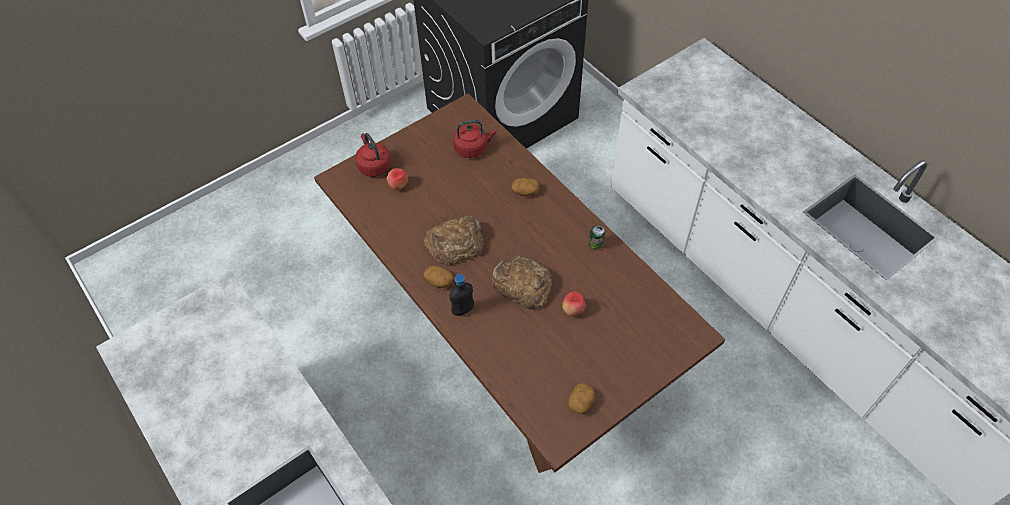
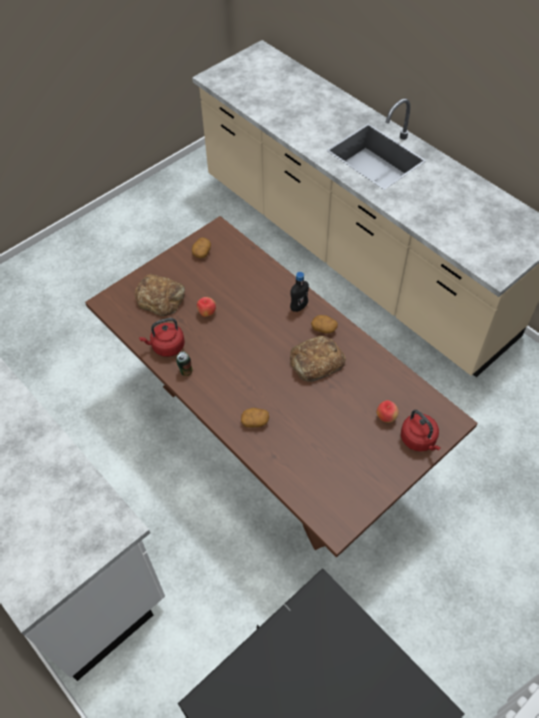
camera: 175 degrees right, 0 degrees up
(472, 148) = (317, 470): red kettle -> red kettle (166, 347)
(522, 285) = (251, 330): bread -> bread (160, 298)

